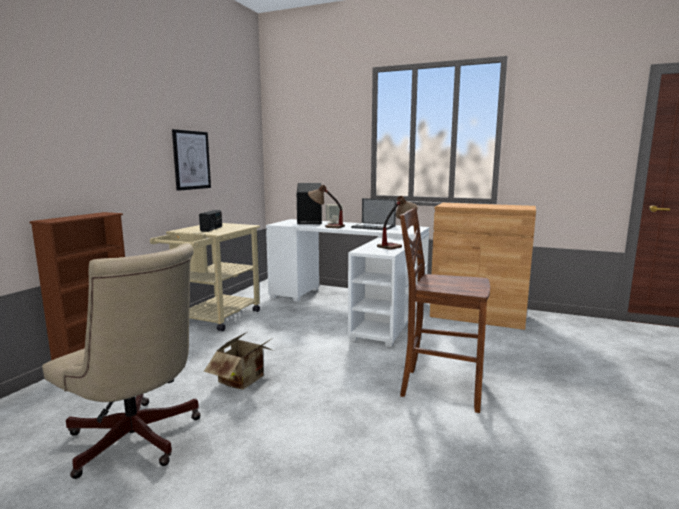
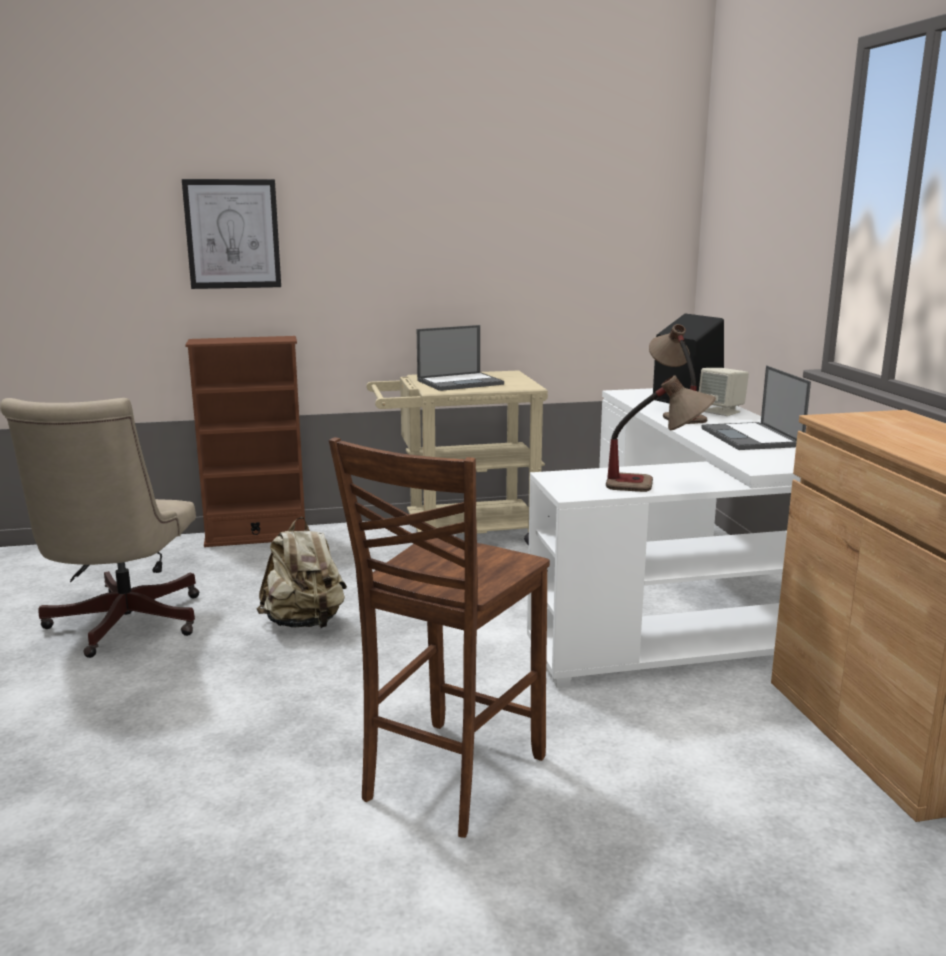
camera: 55 degrees right, 5 degrees up
(191, 160) = (484, 259): picture -> picture (232, 234)
(211, 229) = (461, 382): radio -> laptop
(245, 380) = (305, 623): cardboard box -> beige backpack
(439, 388) = (449, 778): brown chair -> brown chair turned 135 degrees counterclockwise

